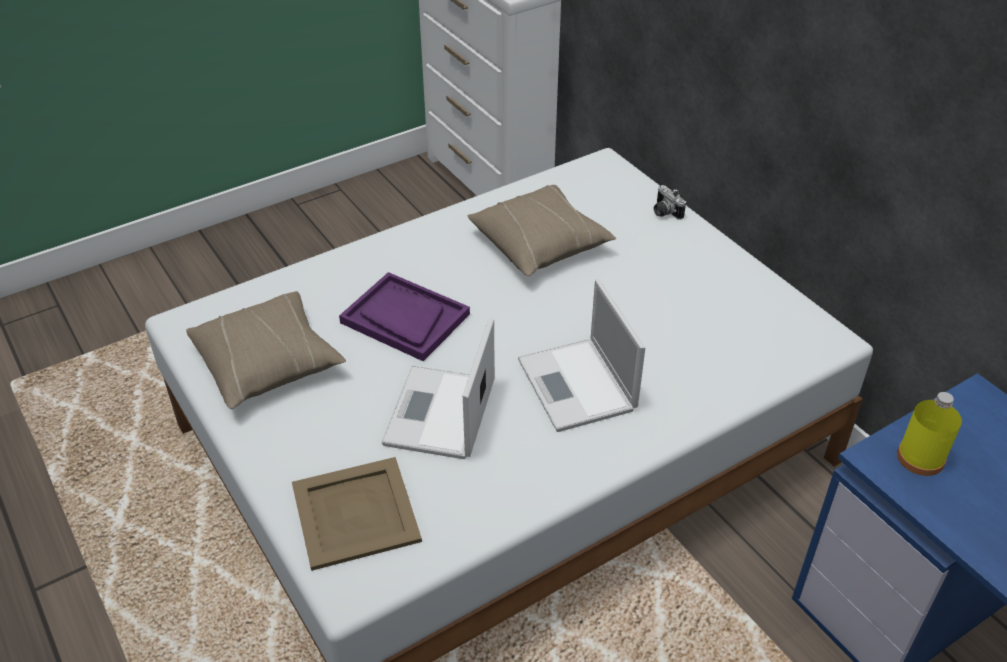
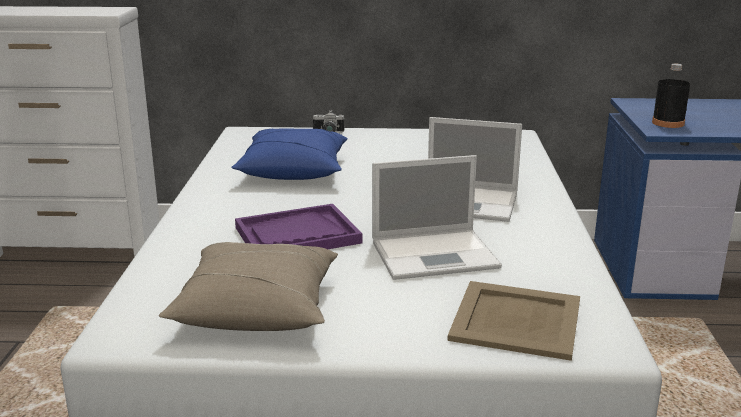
camera: 55 degrees left, 20 degrees down
(440, 415) = (436, 254): laptop -> laptop turned 60 degrees counterclockwise
(540, 244) = (294, 171): beige pillow -> blue pillow
(920, 458) = (668, 123): yellow bottle -> black bottle

